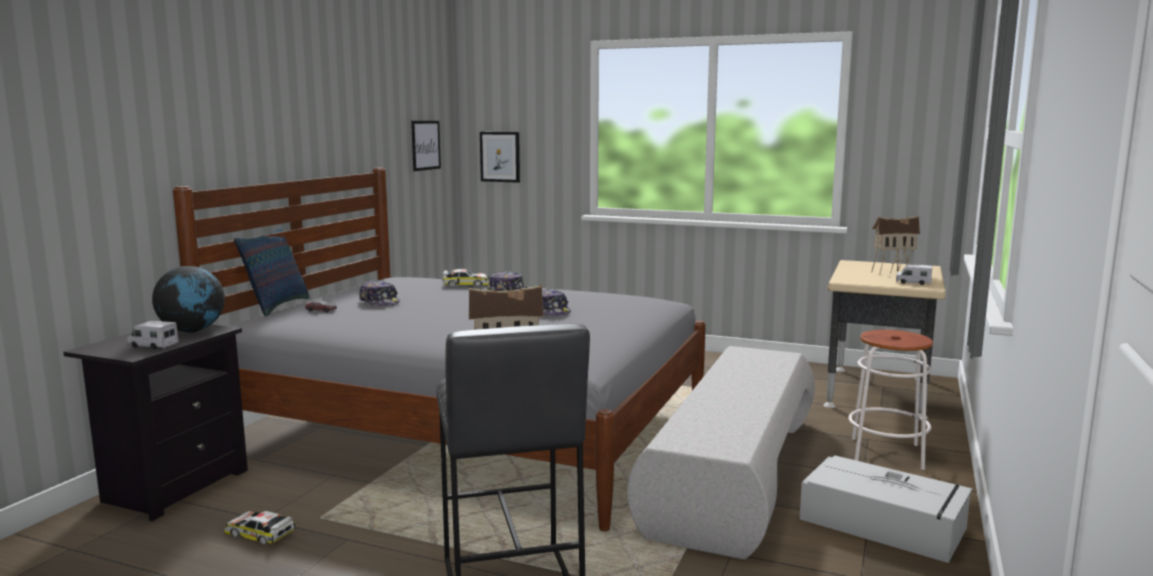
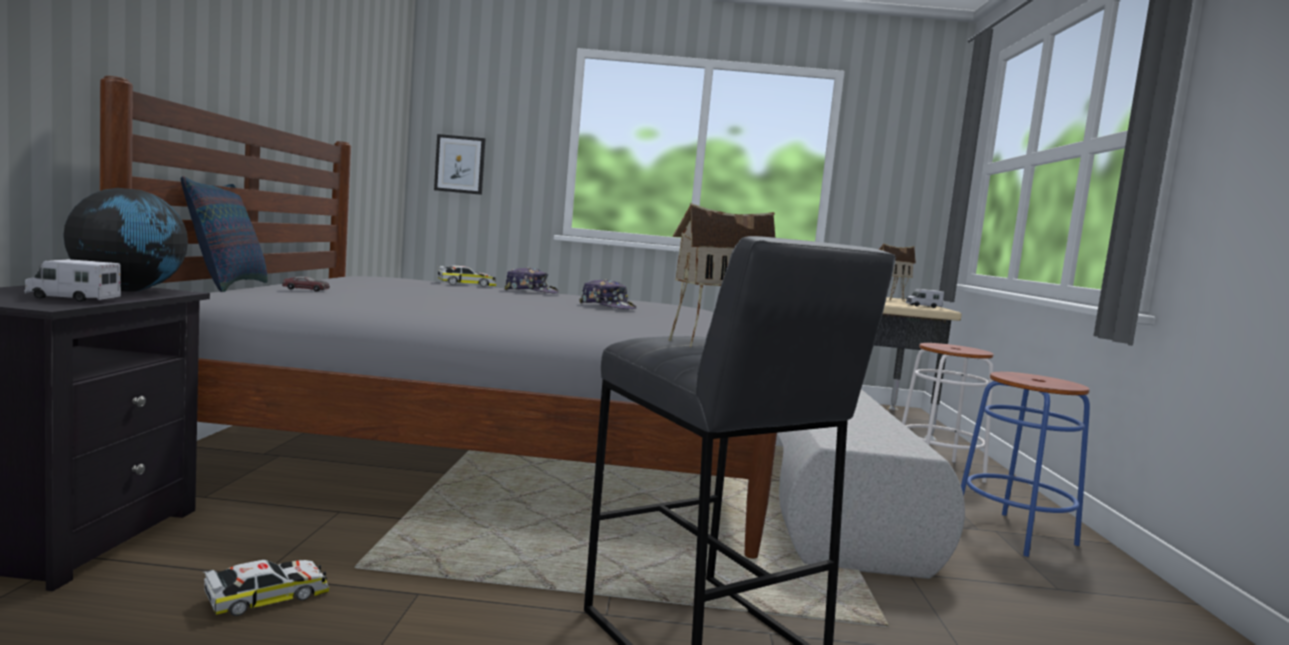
camera: 20 degrees left, 5 degrees down
(259, 534) = (267, 597): toy car -> toy car turned 135 degrees clockwise
(380, 302) = (380, 288): cap -> none
(425, 145) = (381, 135): picture -> none
(884, 524) = (1014, 533): grey storage box -> blue stool

